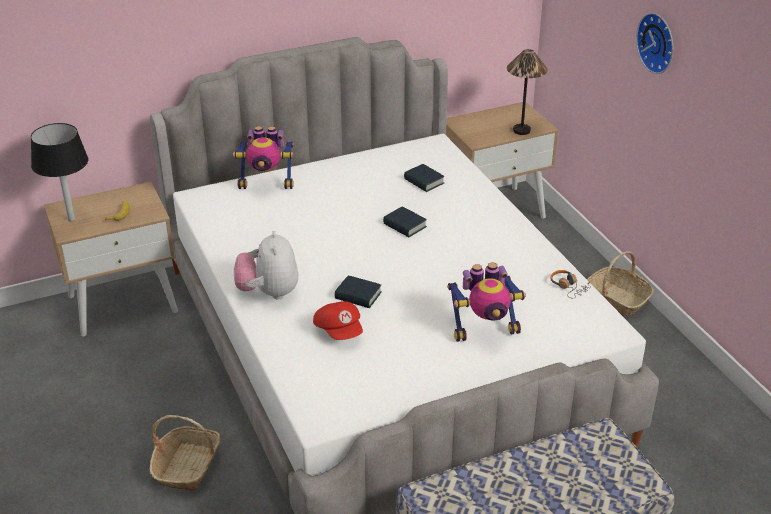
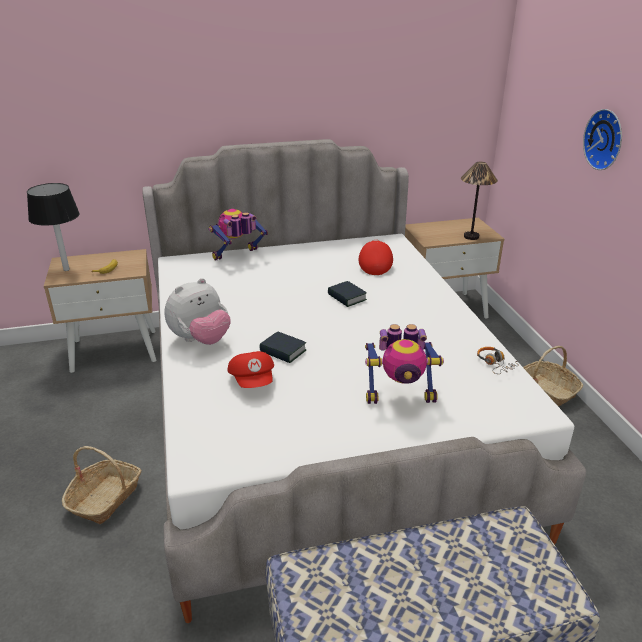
camera: 10 degrees right, 5 degrees down
(266, 184) = (238, 257): toy robot -> toy robot turned 135 degrees clockwise
(268, 292) = (201, 340): plush toy -> plush toy turned 135 degrees counterclockwise
(424, 181) = (374, 266): book -> red cap

